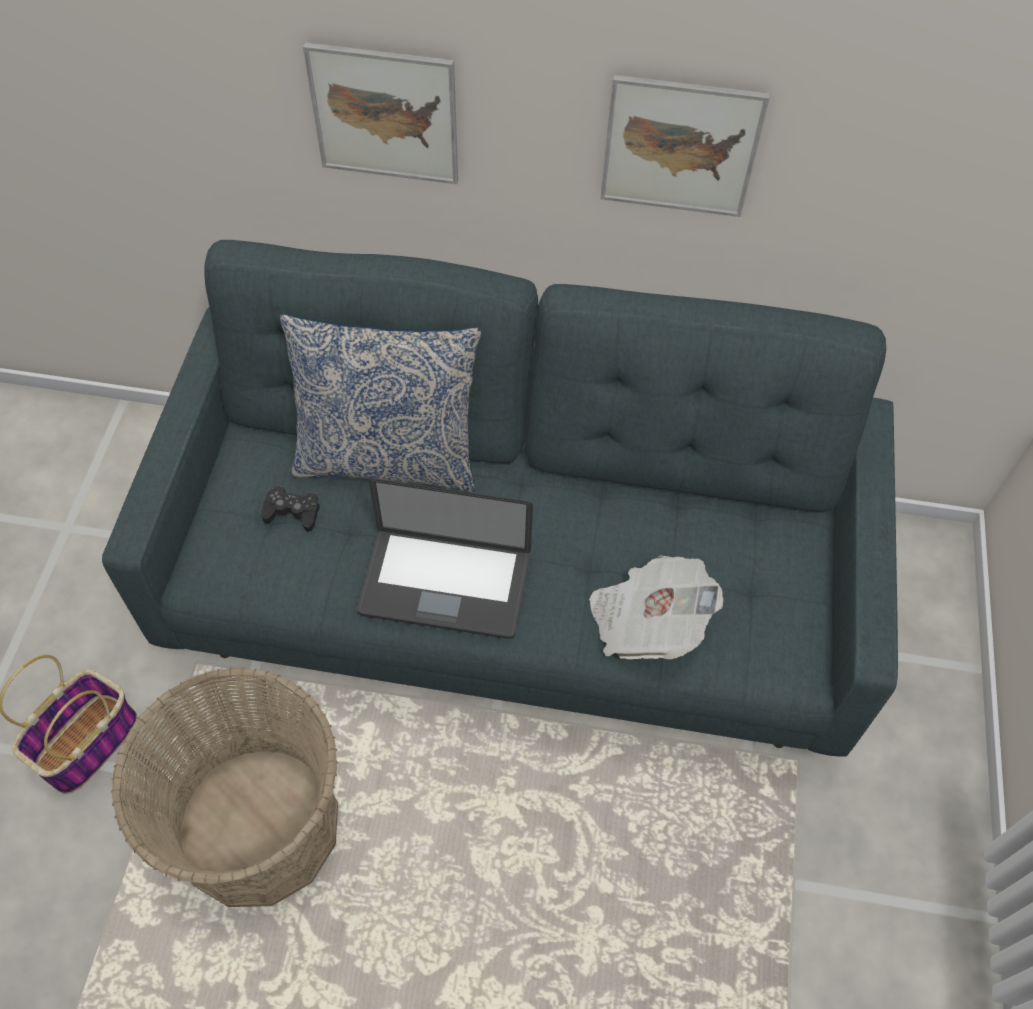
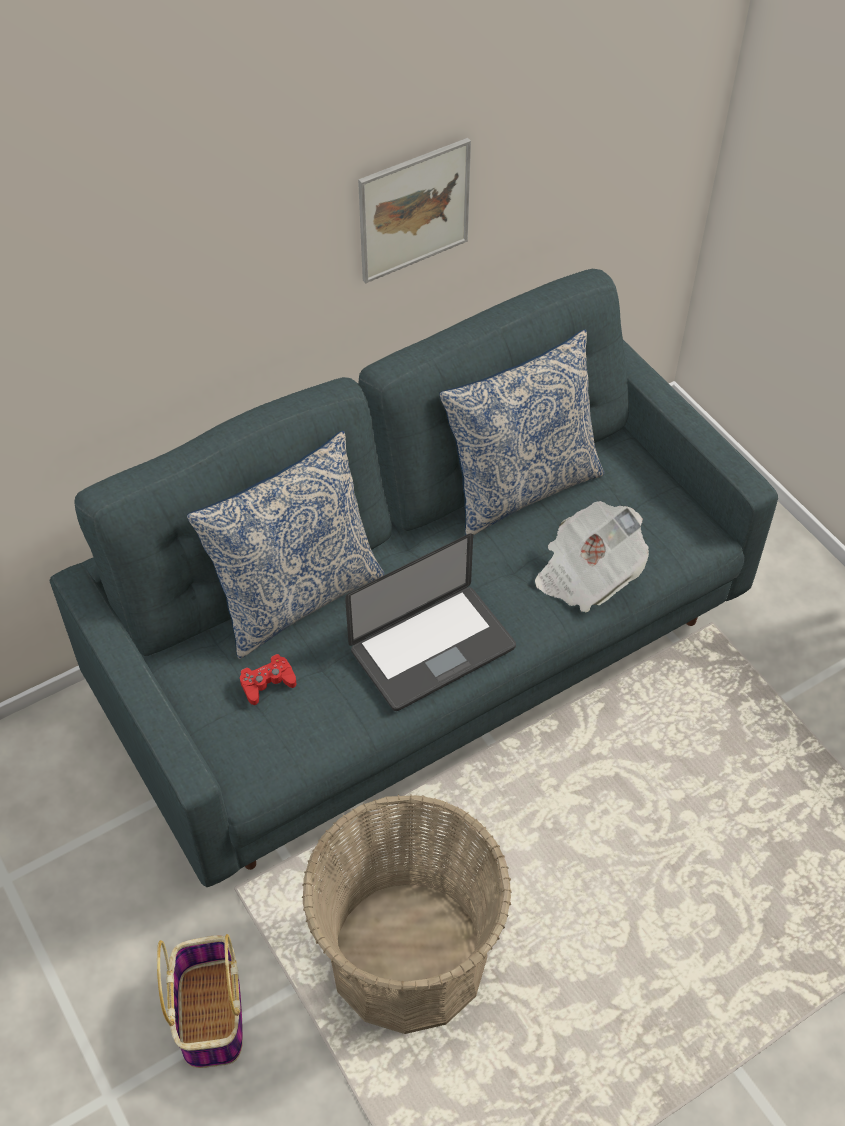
camera: 40 degrees left, 5 degrees down
(292, 512) = (267, 683): black game controller -> red game controller
(385, 114) = (184, 304): picture -> none
(672, 499) = (520, 487): none -> pillow

